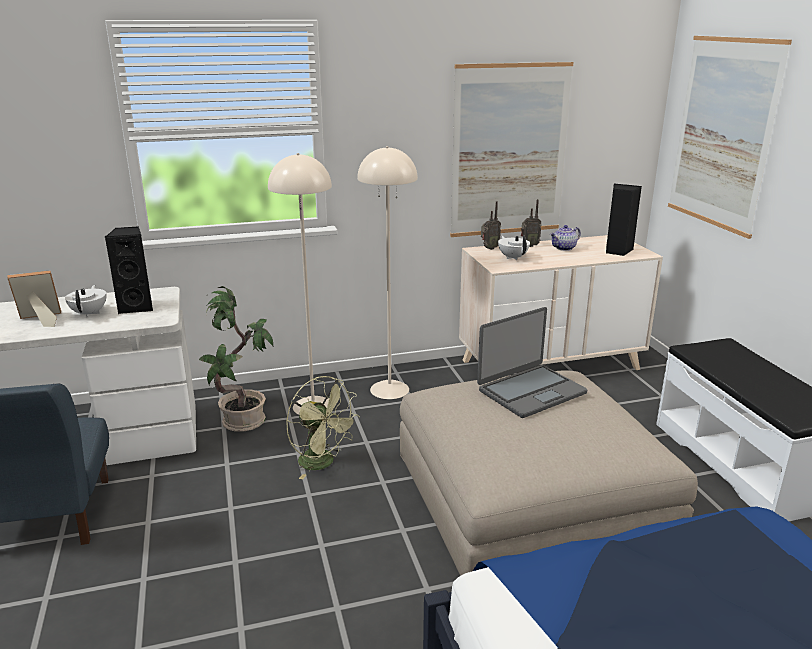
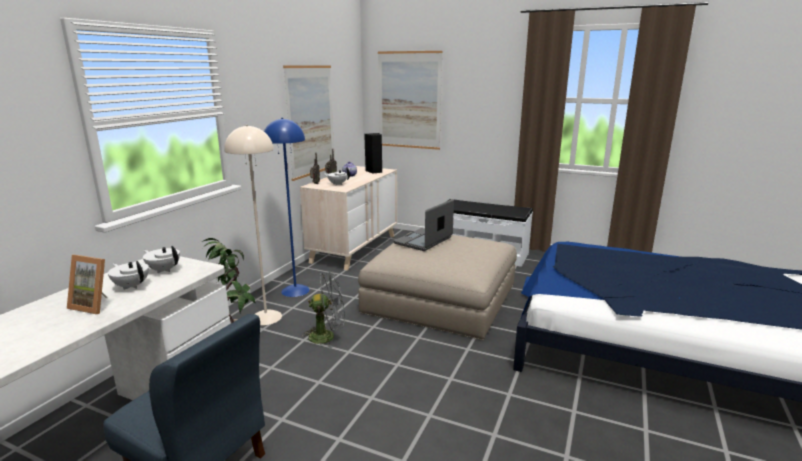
camera: 50 degrees left, 5 degrees down
(40, 320) = (95, 305): picture frame -> picture frame turned 90 degrees counterclockwise
(137, 307) = (164, 270): black speaker -> white teapot
(323, 463) = (327, 336): green fan -> grey fan
(390, 389) = (295, 290): beige floor lamp -> blue floor lamp
(530, 391) = (424, 241): laptop -> laptop turned 150 degrees counterclockwise

